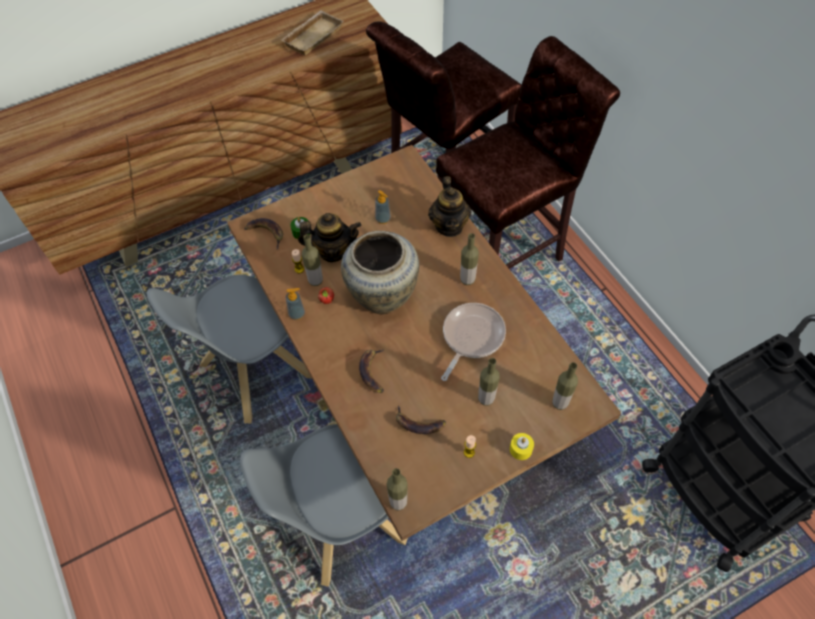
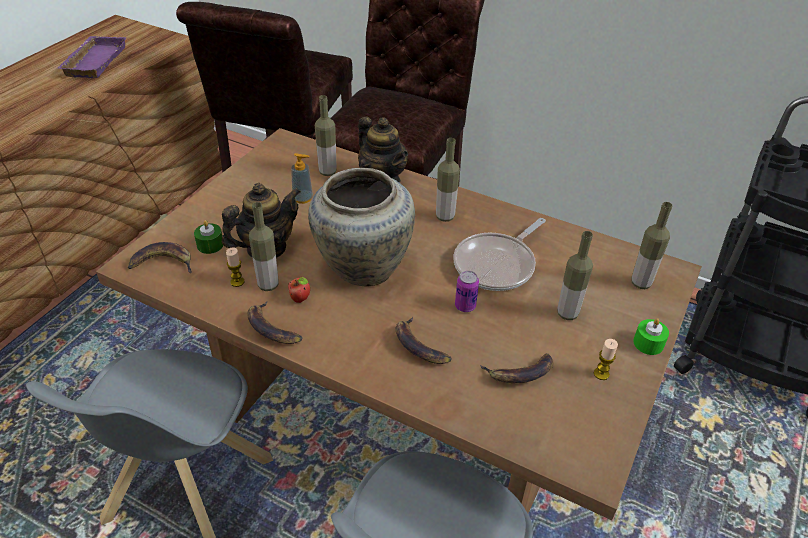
camera: 35 degrees left, 15 degrees down
(297, 314) = (271, 328): soap dispenser -> banana
(312, 36) = (93, 61): beige tray -> purple tray
(398, 502) = (576, 470): bottle -> bottle (327, 172)
(423, 358) = (465, 306): none -> can
(471, 337) = (497, 265): frying pan -> frying pan turned 135 degrees counterclockwise
(520, 449) = (648, 343): yellow candle -> green candle

